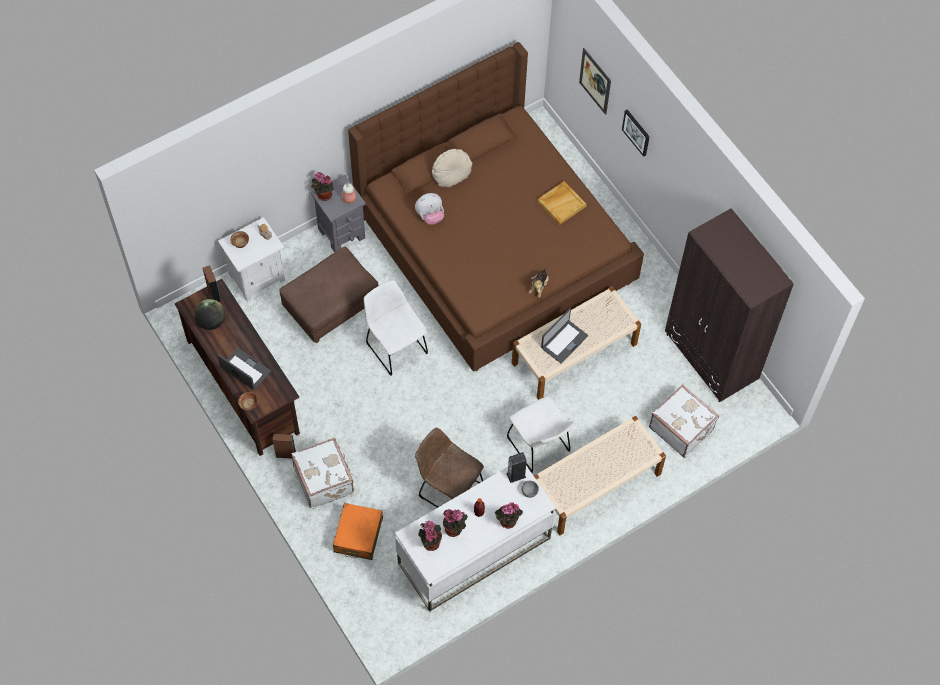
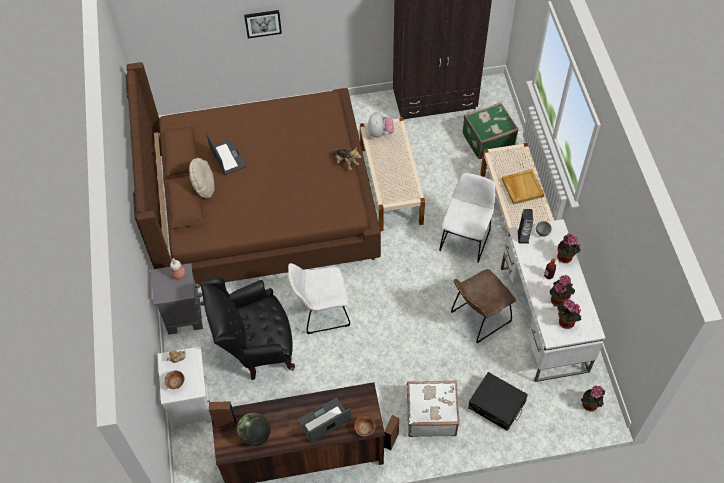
camera: 65 degrees left, 5 degrees down
(323, 195) = (163, 294): potted plant -> potted plant (590, 406)
(331, 307) = (256, 351): brown ottoman -> black armchair
(358, 535) = (497, 405): orange suitcase -> black suitcase
(430, 216) = (234, 217): plush toy -> plush toy (380, 133)
(540, 447) = (465, 238): white chair -> white chair turned 60 degrees counterclockwise
(561, 203) = (274, 120): beige tray -> beige tray (522, 187)
(564, 341) = (395, 173): laptop -> laptop (227, 157)
(595, 81) = (197, 32): picture -> none
(681, 428) = (487, 140): white suitcase -> green suitcase

